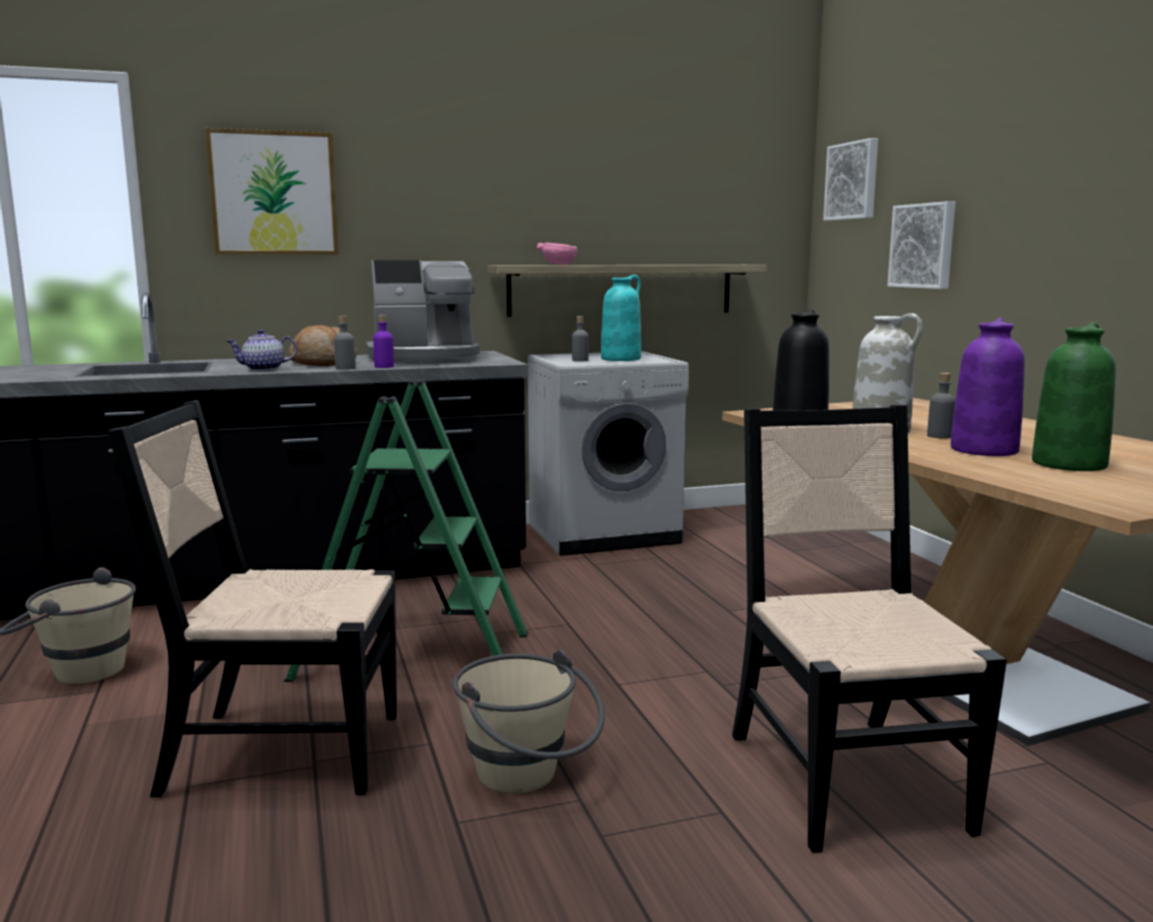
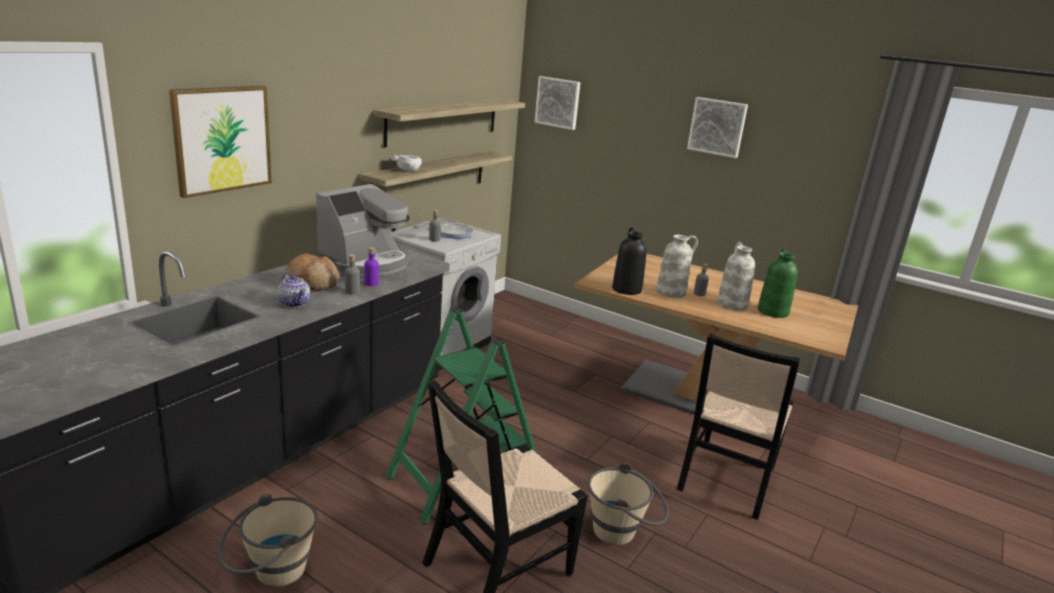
camera: 40 degrees left, 10 degrees up
(263, 369) = (295, 303): teapot -> teapot turned 75 degrees counterclockwise
(559, 264) = (408, 170): pink bowl -> white bowl
(621, 359) = (453, 233): turquoise vase -> frying pan
(645, 209) = (443, 121): none -> shelf
(846, 781) = (727, 479): chair -> chair turned 105 degrees counterclockwise
(924, 246) = (616, 155): picture -> picture (717, 127)
(983, 449) = (731, 304): purple vase -> white vase

